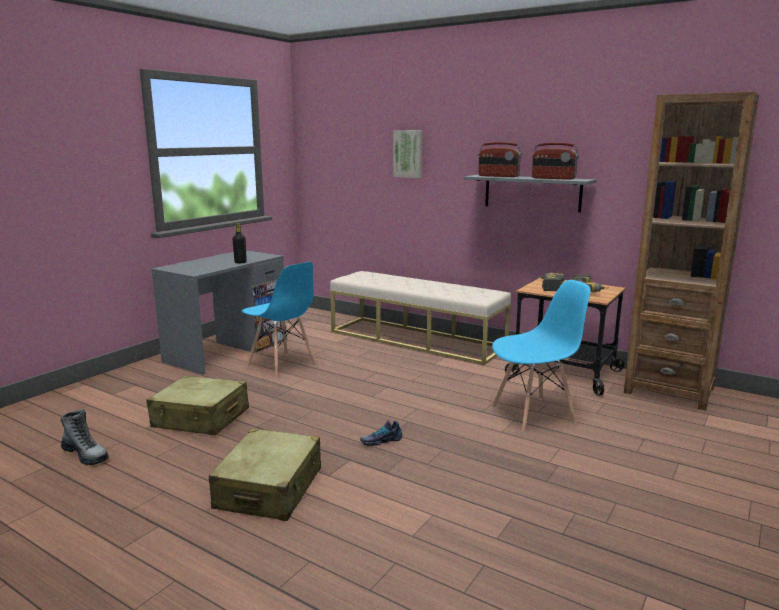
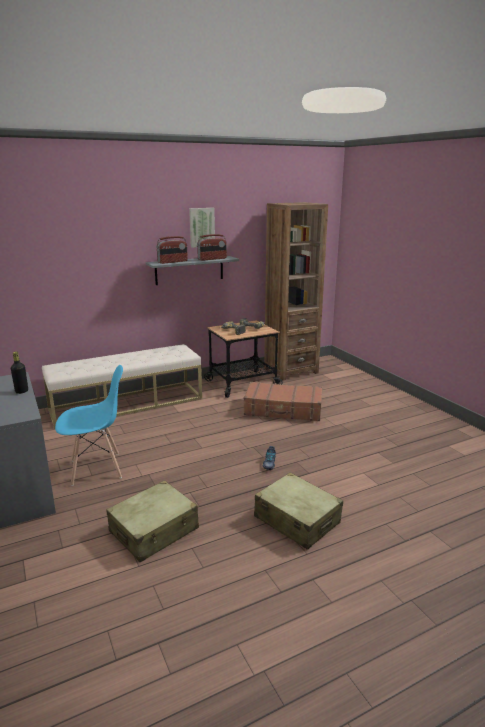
camera: 60 degrees left, 5 degrees up
(86, 455) = (160, 611): boot -> none
(408, 153) = (78, 251): picture -> picture (201, 227)
(533, 415) = (283, 410): blue chair -> brown suitcase

